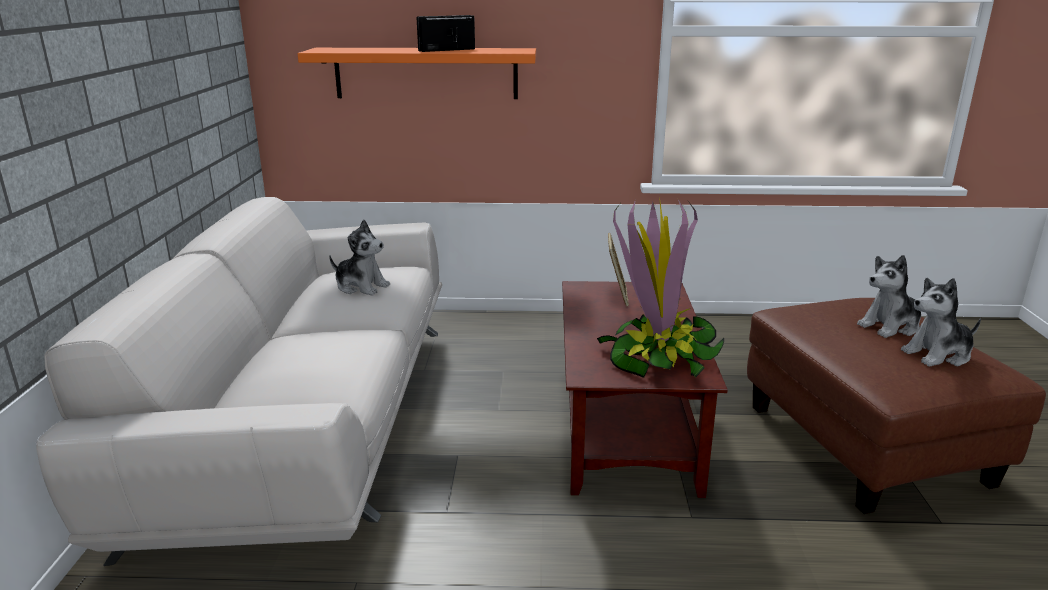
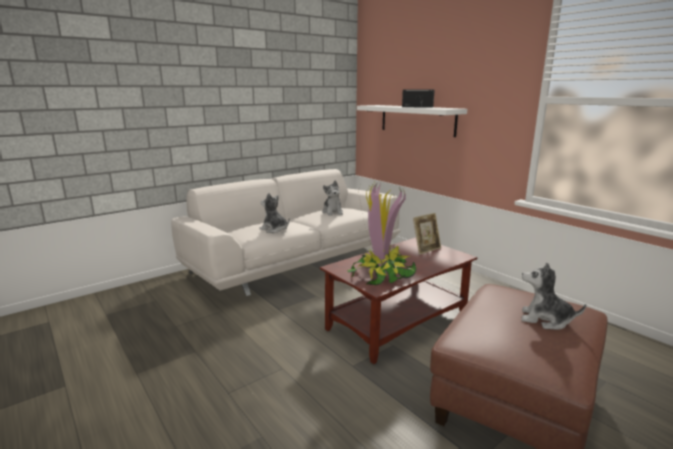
camera: 50 degrees right, 5 degrees down
(426, 73) = (417, 120): orange shelf -> white shelf
(938, 354) = (535, 343): plush toy -> plush toy (274, 229)

